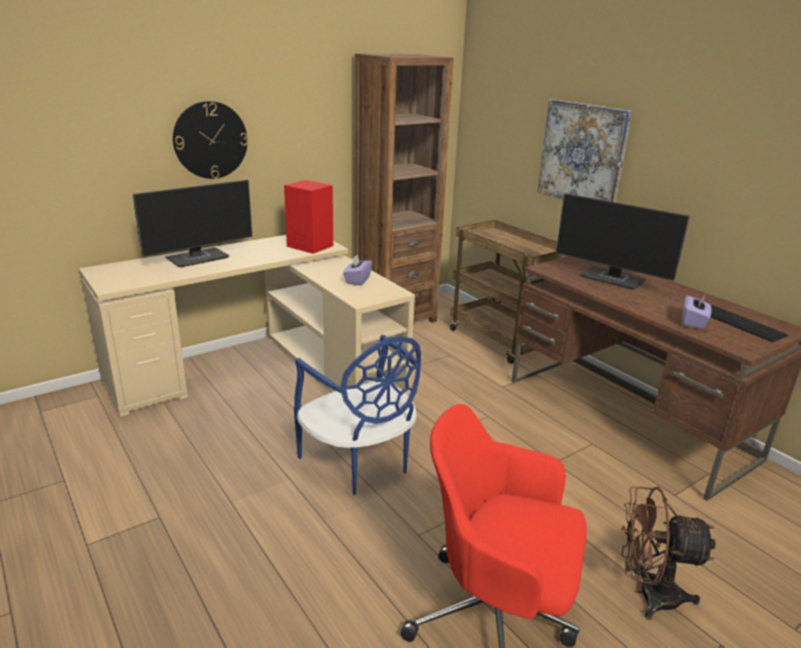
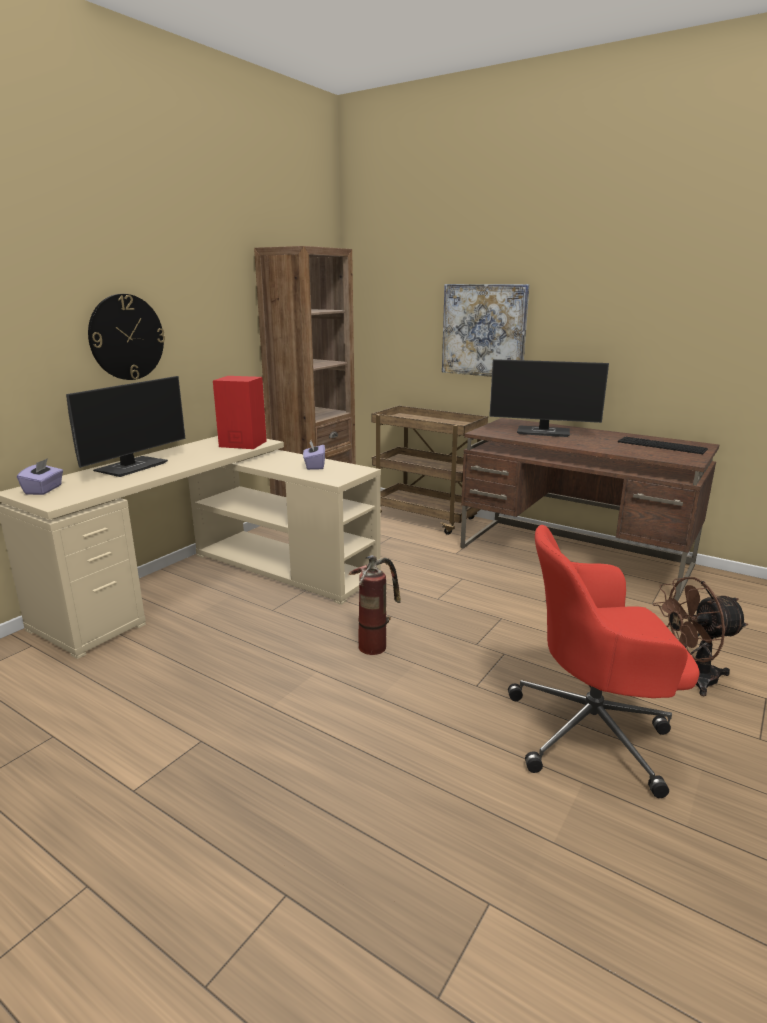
camera: 20 degrees left, 5 degrees down
(359, 463) = (375, 641): blue chair -> fire extinguisher
(693, 322) = (636, 450): purple tissue box -> purple tissue box (44, 490)

